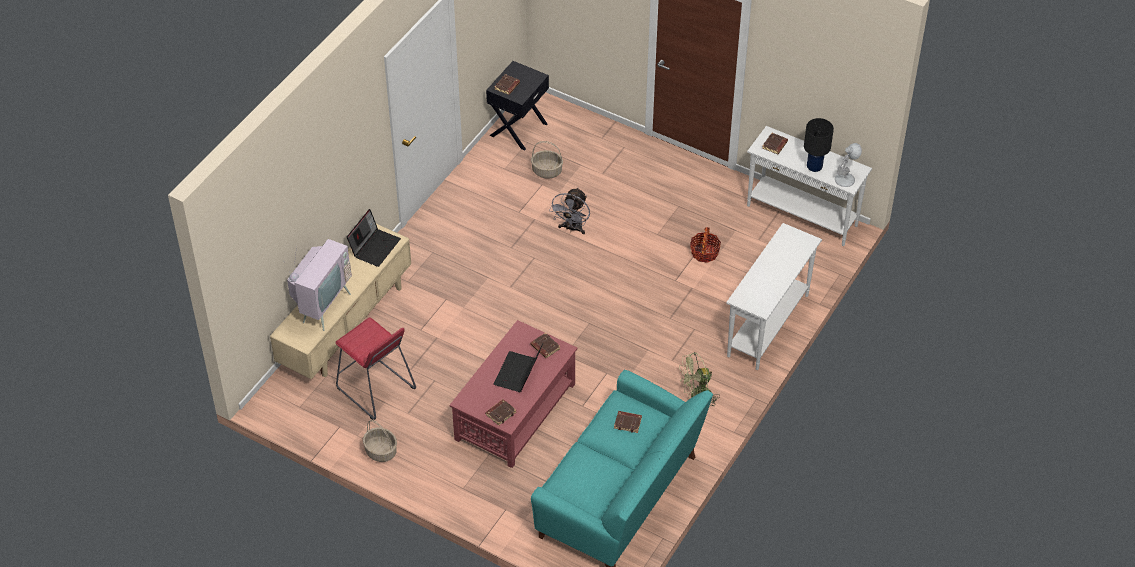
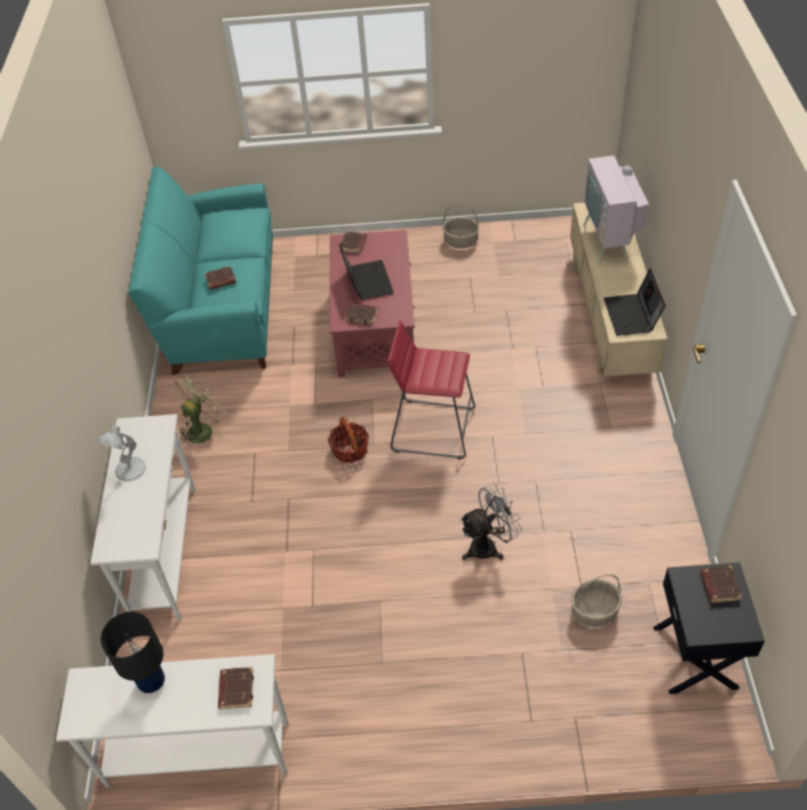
camera: 150 degrees right, 0 degrees up
(376, 389) = (518, 280): red stool -> red stool (433, 429)
(572, 228) = (489, 546): grey fan -> grey fan turned 75 degrees clockwise
(704, 253) = (301, 609): basket -> basket (350, 449)
(845, 179) = (92, 689): white table lamp -> white table lamp (129, 470)

